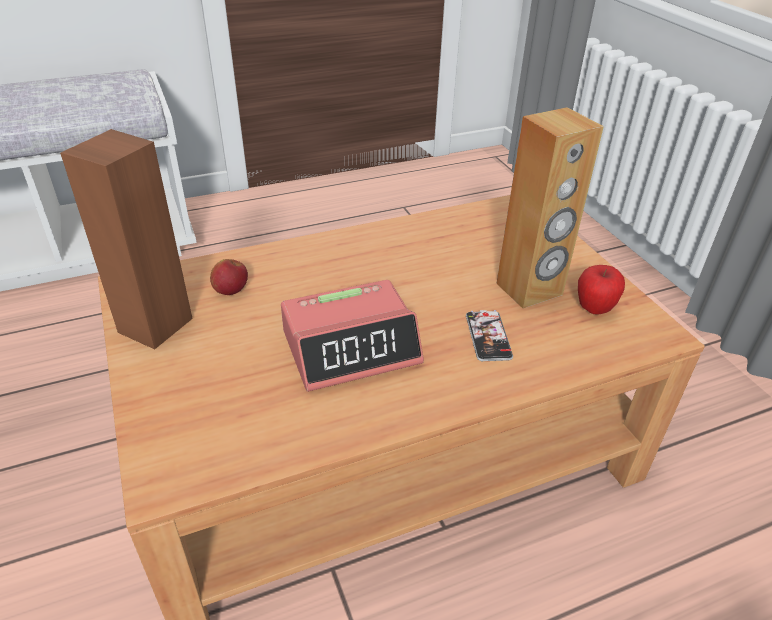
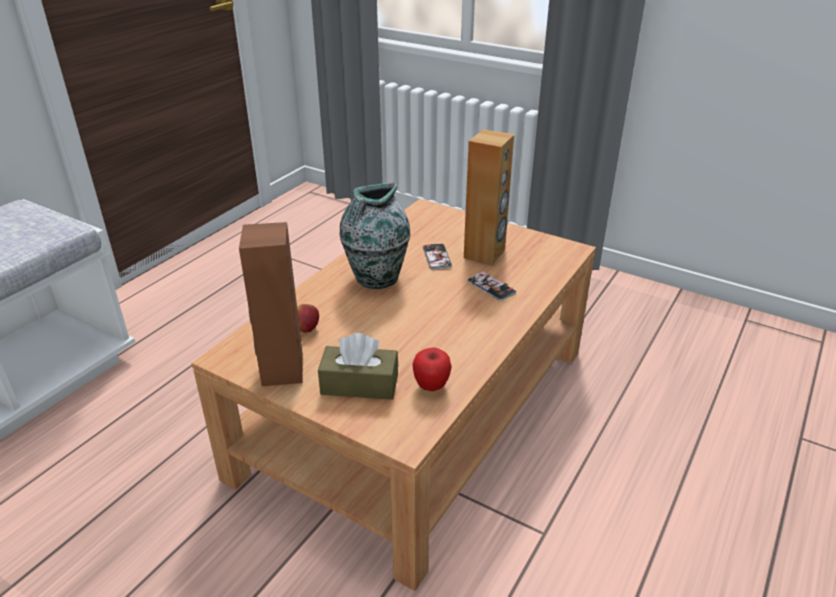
camera: 35 degrees left, 5 degrees down
(202, 382) = (359, 384): none -> brown tissue box
(351, 347) = (424, 325): alarm clock -> none
(366, 265) = (376, 278): none -> vase
(464, 269) = (437, 257): none -> phone
(594, 309) = (528, 250): apple -> apple (431, 386)

